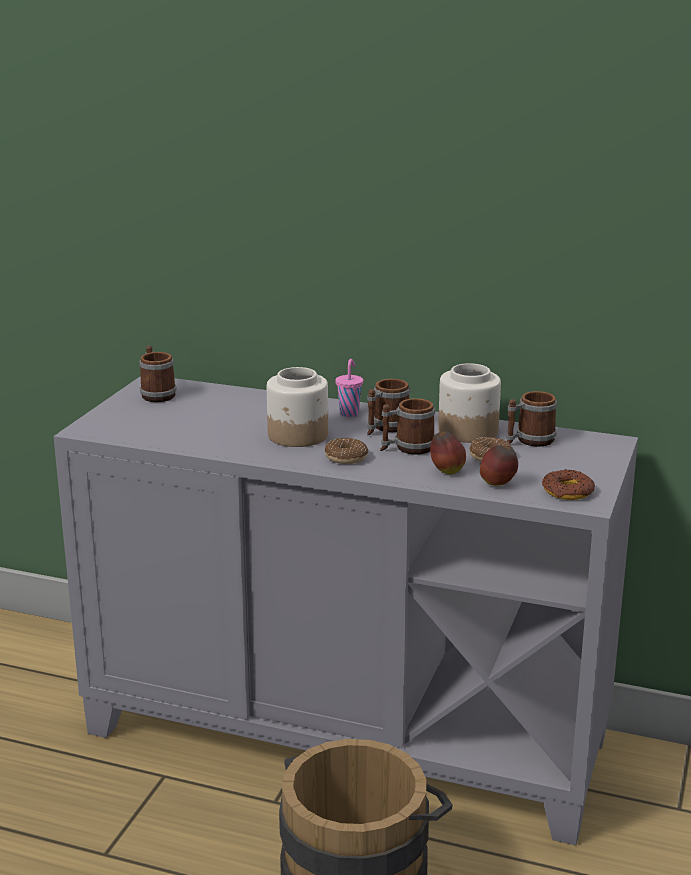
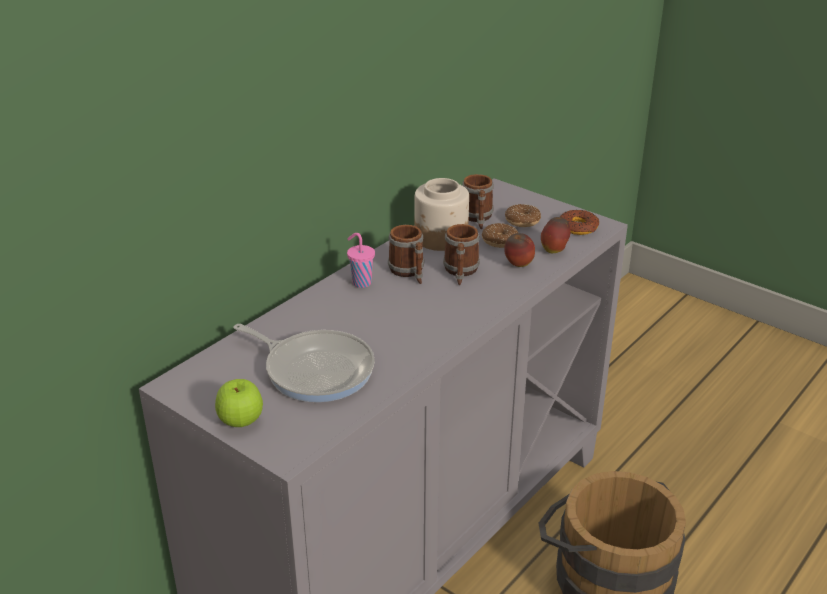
camera: 70 degrees left, 10 degrees up
(117, 409) = (241, 421): none -> apple
(156, 394) = (216, 387): mug -> none
(199, 420) = (315, 369): none -> frying pan
(298, 436) = (397, 319): jar -> none
(346, 458) = (463, 305): donut -> donut (522, 221)

